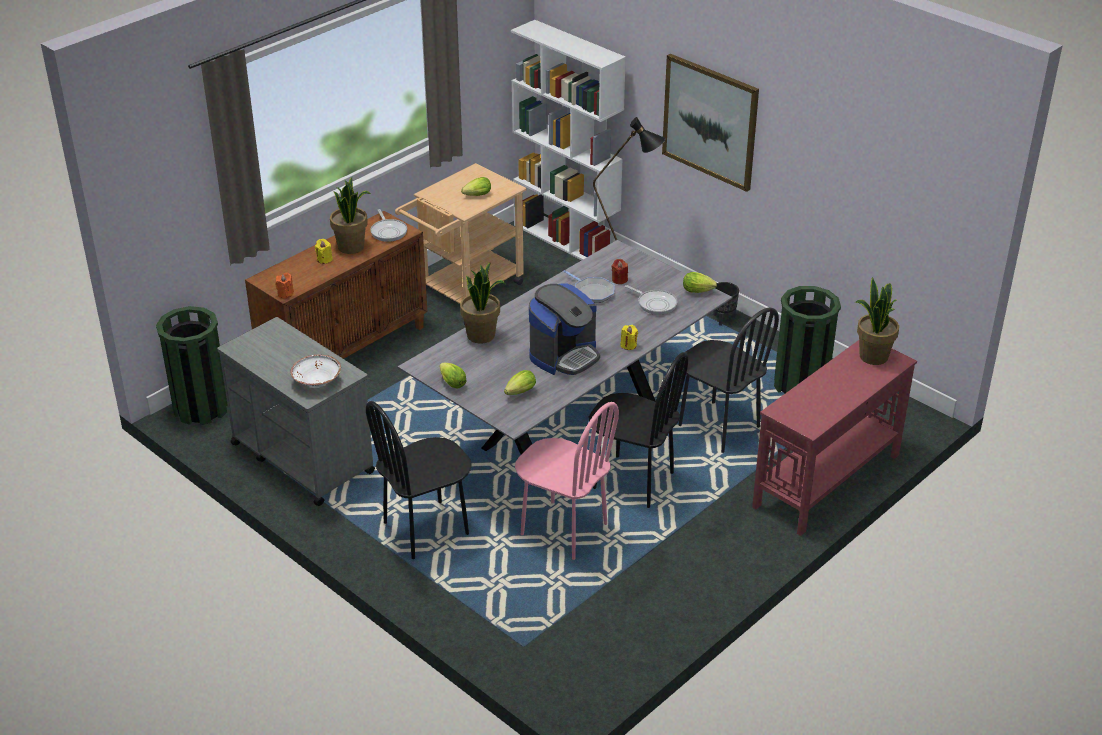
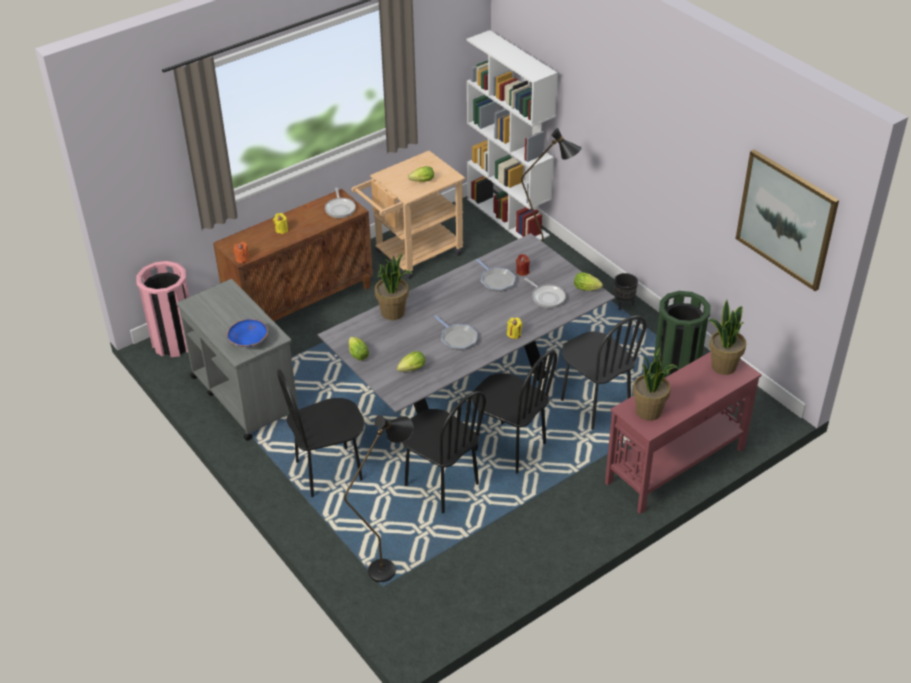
camera: 10 degrees right, 5 degrees up
(201, 408) = (174, 342): green trash can -> pink trash can
(317, 381) = (249, 341): white bowl -> blue bowl
(351, 247) = (306, 220): potted plant -> potted plant (649, 411)
(526, 623) = (390, 566): none -> black floor lamp
(563, 530) = (441, 485): pink chair -> black chair
(564, 355) = (457, 338): coffee machine -> frying pan
(710, 121) = (621, 137): picture -> picture (786, 219)

